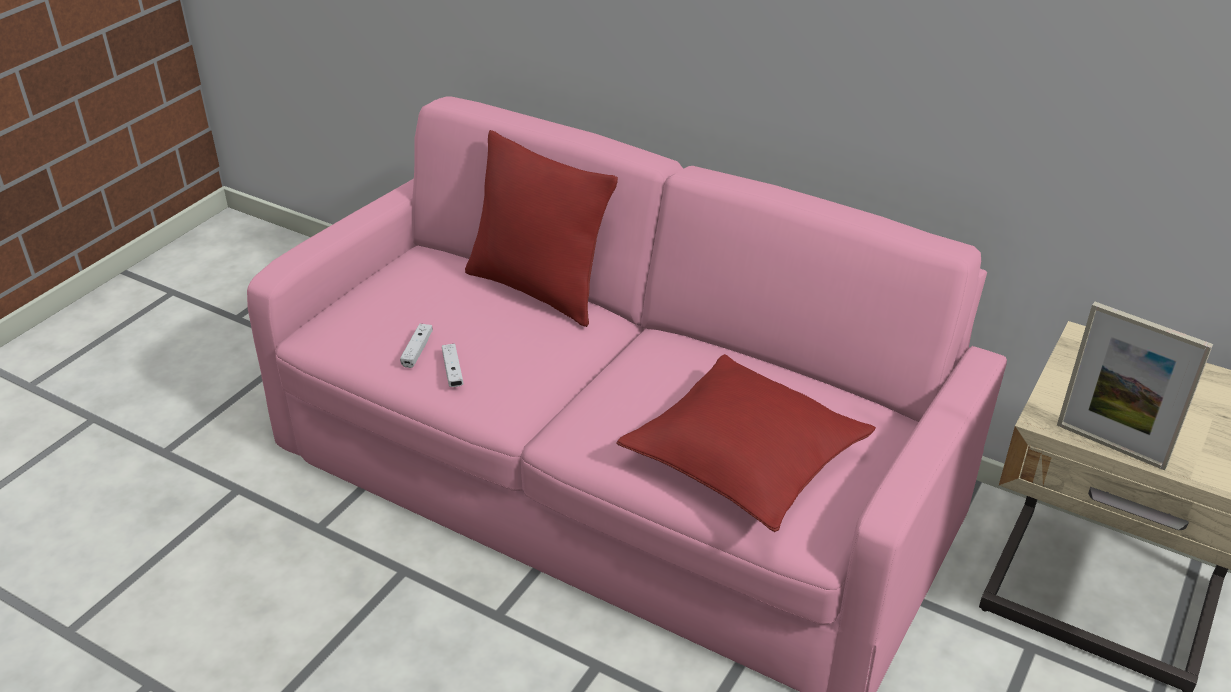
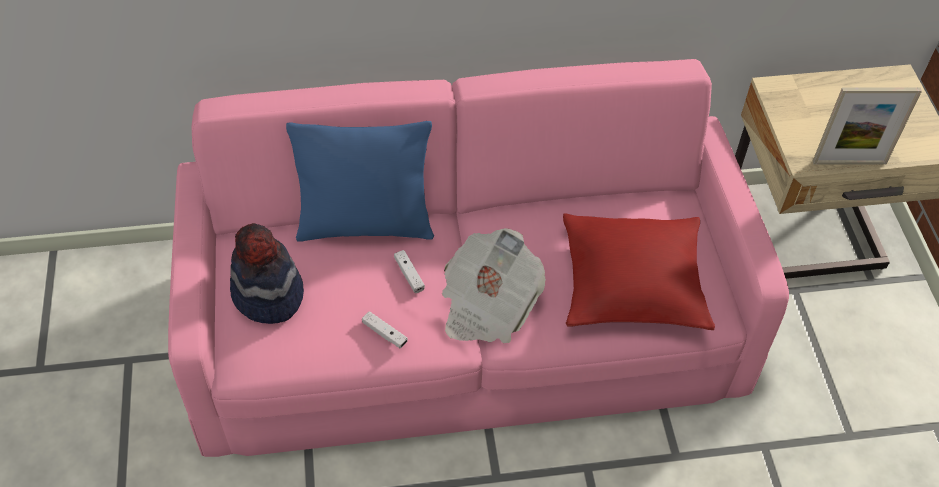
camera: 40 degrees left, 15 degrees up
(393, 296) = (268, 295): none -> hat
(417, 350) = (340, 332): white game controller -> white game controller (409, 275)
(538, 289) = (365, 225): red pillow -> blue pillow
(574, 401) = (487, 305): none -> newspaper

